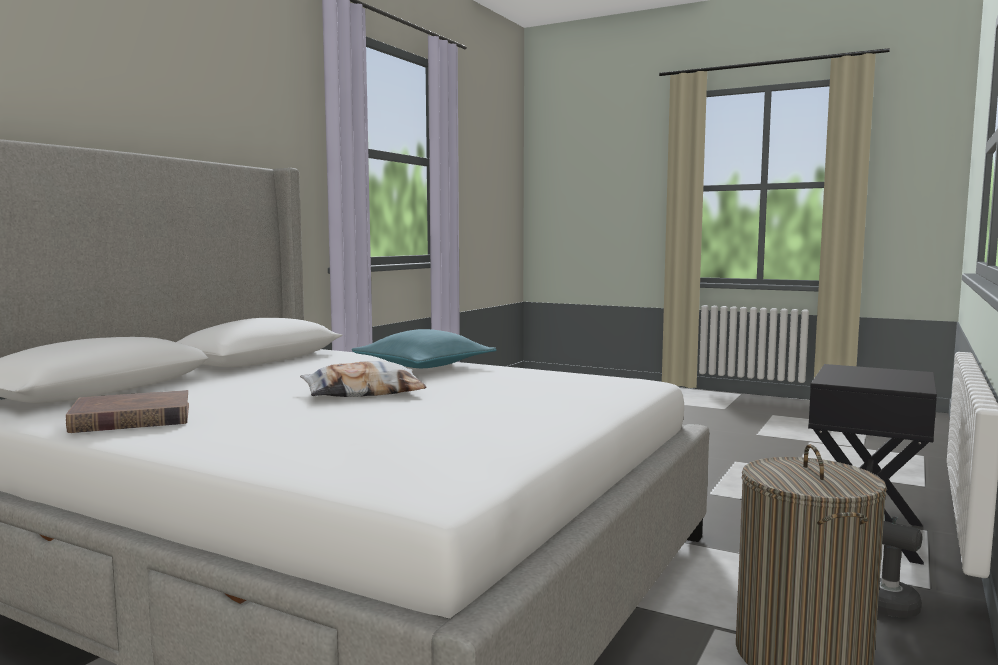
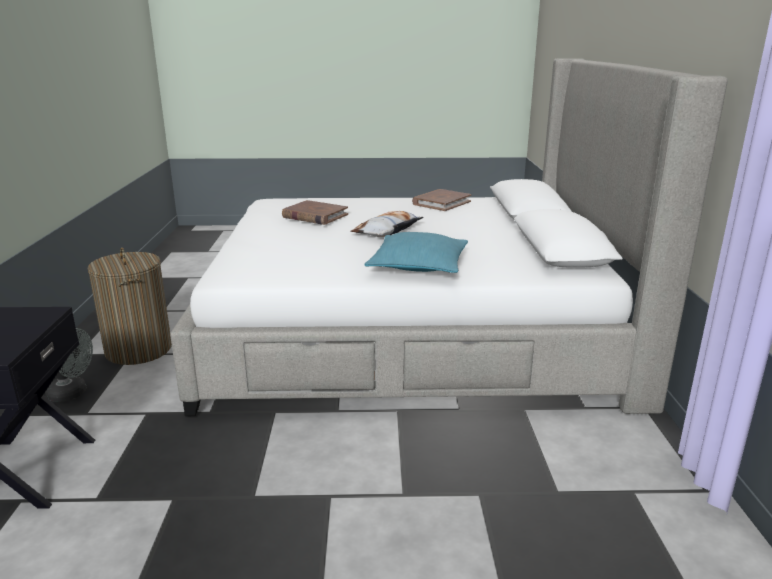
camera: 150 degrees right, 15 degrees up
(423, 418) = (315, 216): none -> brown book

